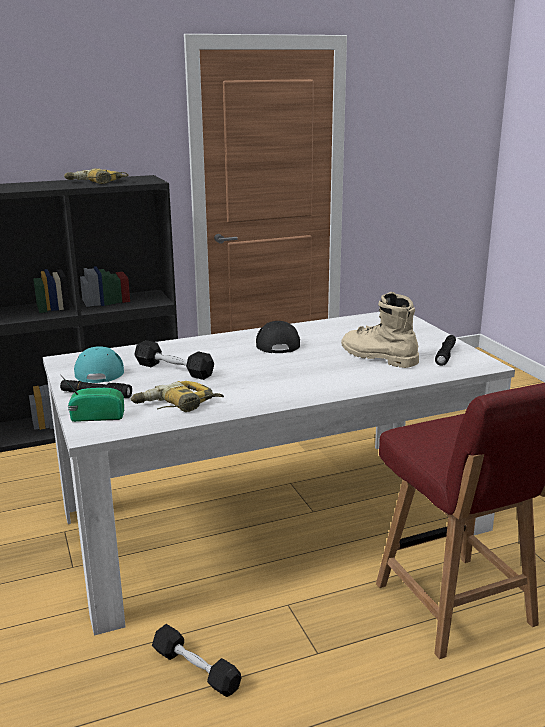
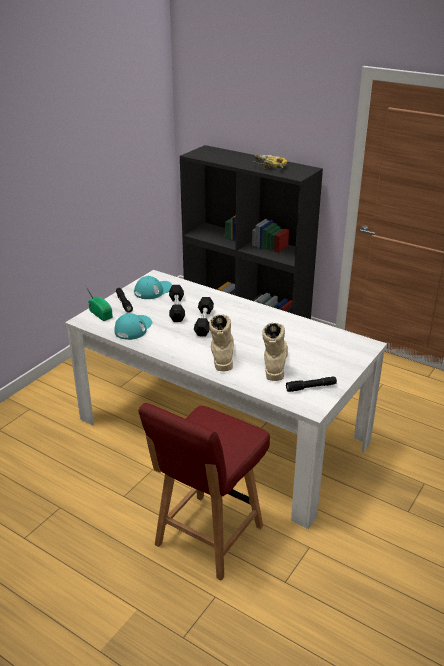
camera: 55 degrees right, 10 degrees up
(176, 405) = (133, 328): power drill -> turquoise cap
(196, 669) = (82, 461): black dumbbell -> black dumbbell (204, 322)
(277, 343) = (254, 322): black cap -> none
(323, 375) = (222, 354): none -> beige boot

